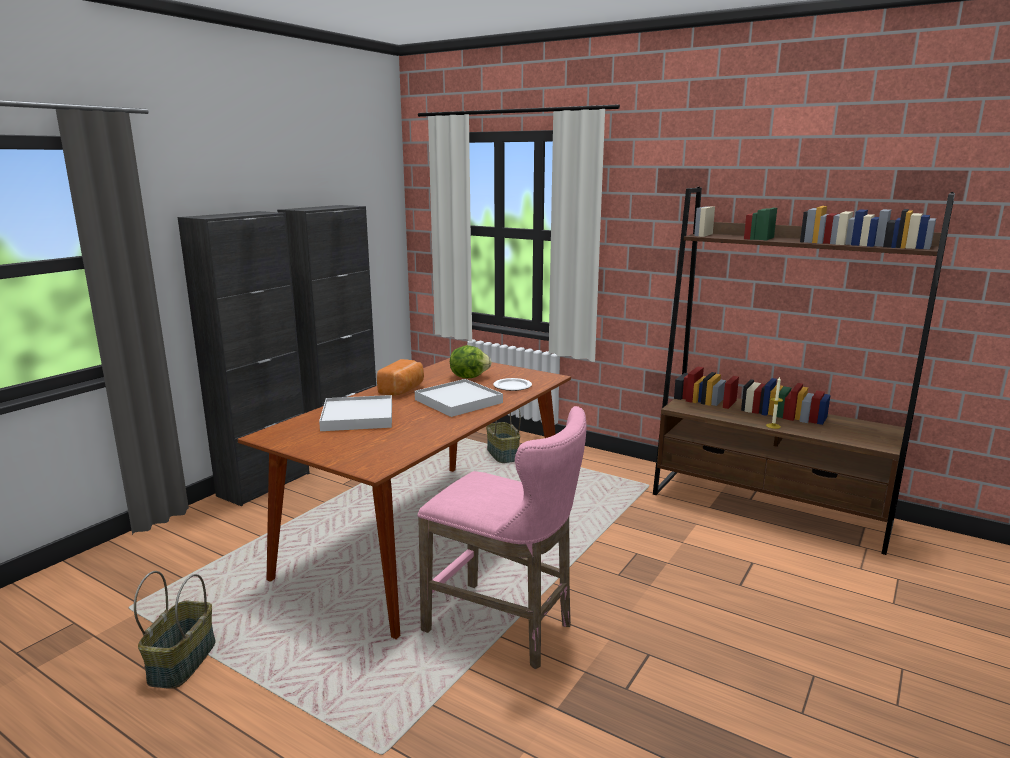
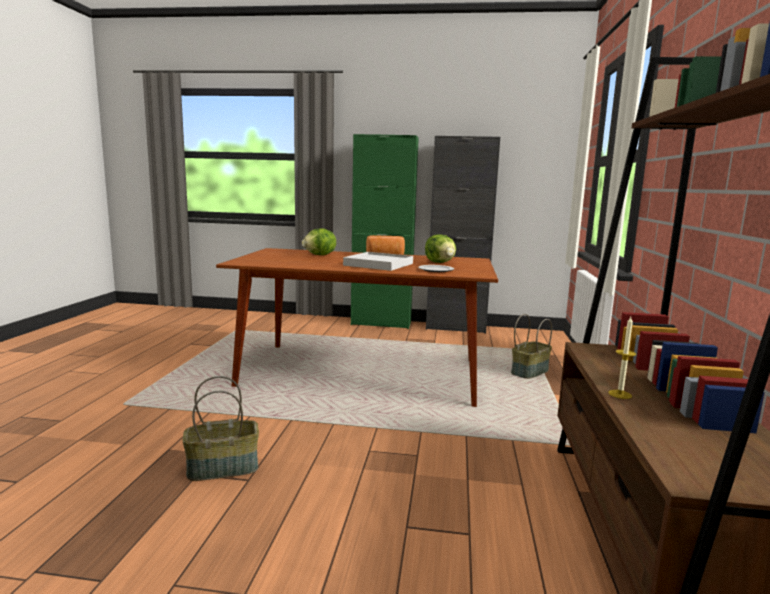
camera: 65 degrees right, 5 degrees down
(182, 661) = (196, 348): basket -> basket (223, 467)
(264, 484) = (381, 323): black cabinet -> green cabinet
(358, 417) = (320, 255): white tray -> lettuce
(506, 628) = (259, 416): pink stool -> none

